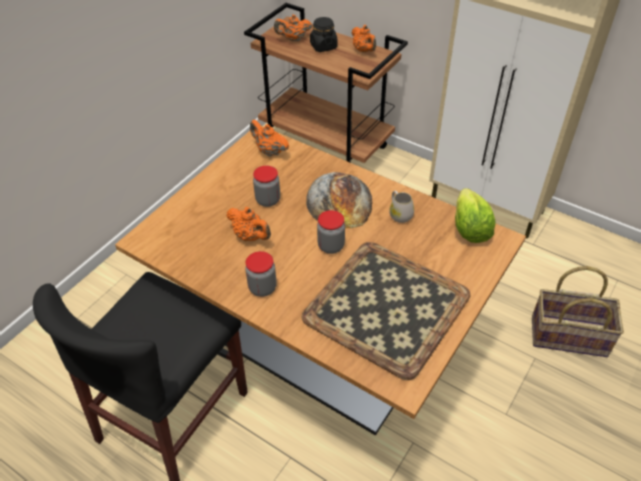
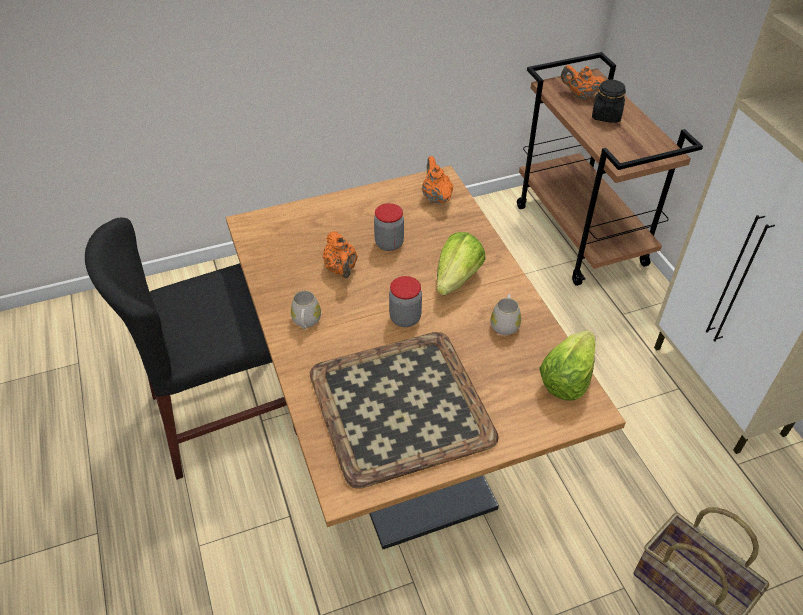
camera: 35 degrees right, 0 degrees up
(262, 288) = (306, 322): jar -> white mug
(339, 201) = (457, 279): bread -> lettuce
(364, 50) = (648, 137): orange teapot -> none

